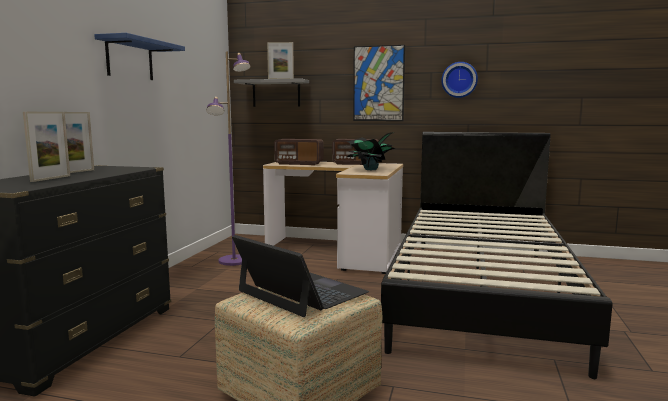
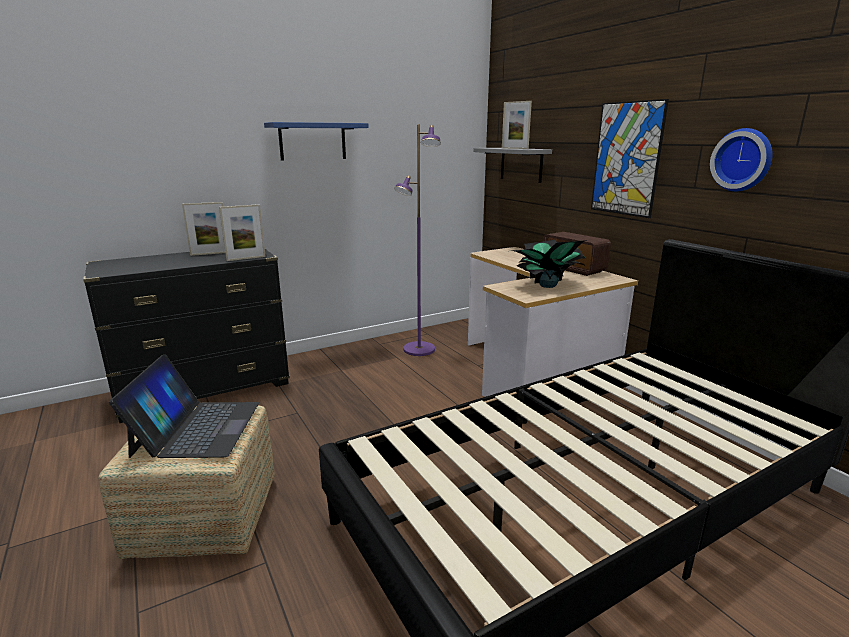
camera: 45 degrees right, 10 degrees up
(51, 178) = (165, 261): picture frame -> picture frame (246, 258)
(299, 163) = (511, 257): radio -> none

